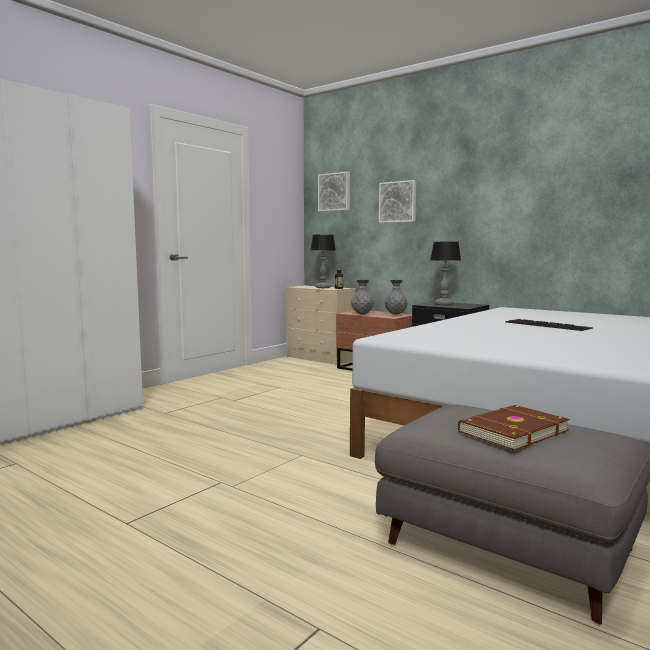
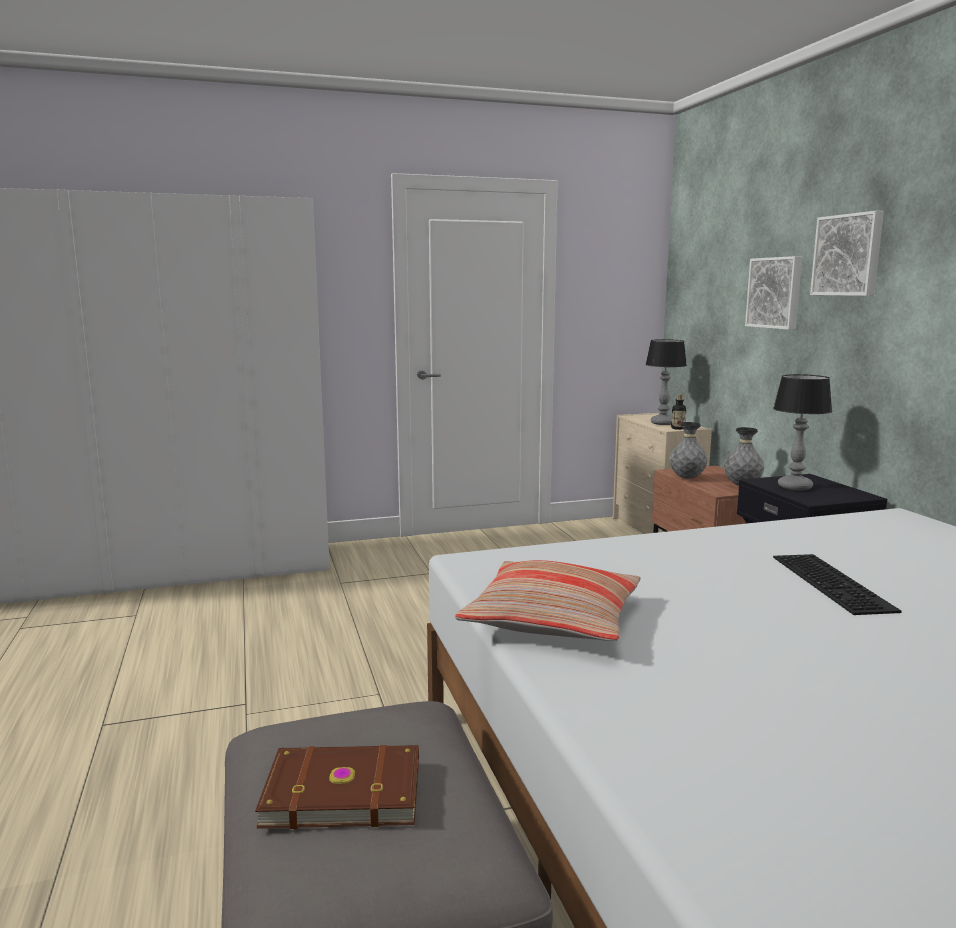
camera: 35 degrees right, 5 degrees up
(334, 192) = (700, 270): picture -> picture (848, 255)
(487, 346) = (552, 619): none -> pillow

